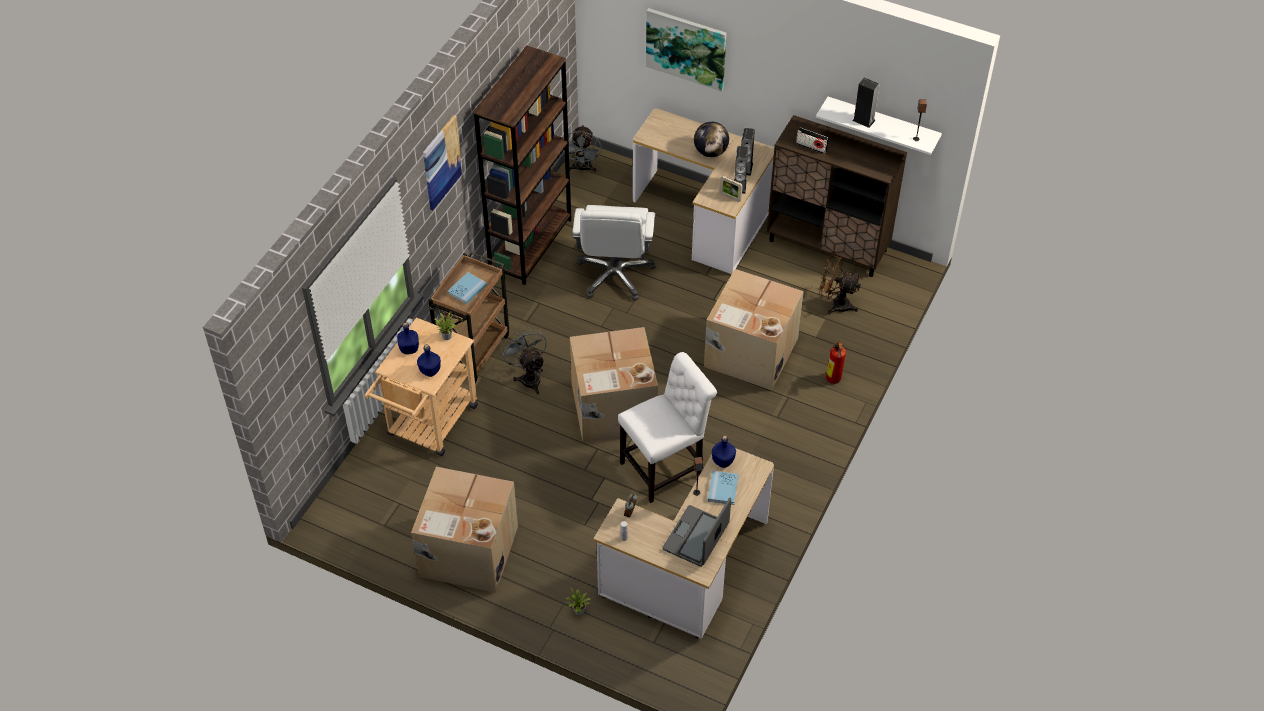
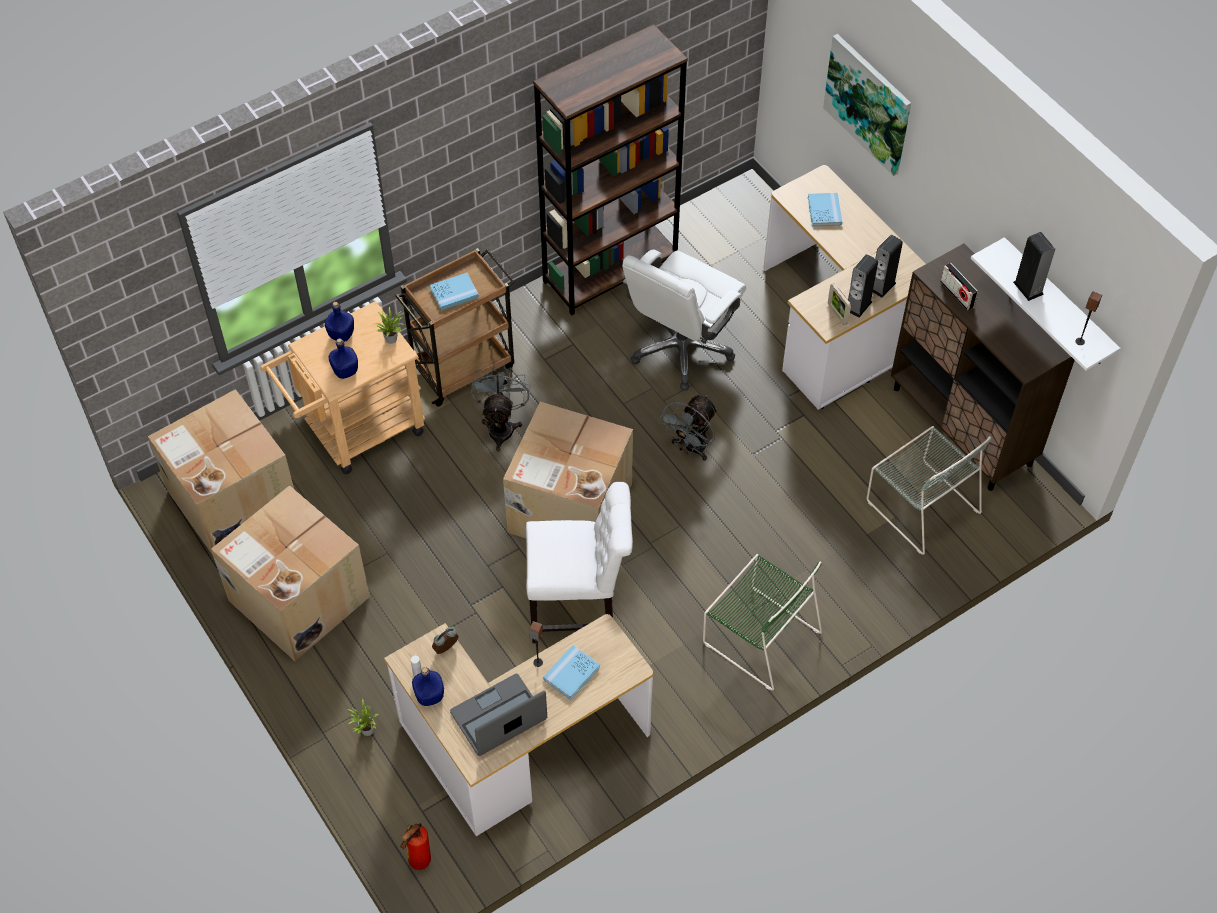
camera: 30 degrees right, 5 degrees up
(441, 162) = (467, 128): picture -> none
(582, 169) = (731, 204): grey fan -> grey fan (690, 448)
(675, 137) = (824, 211): none -> blue book
(710, 152) = (853, 247): globe -> none
(722, 461) = (595, 639): blue bottle -> blue bottle (429, 695)
(749, 353) = (773, 517): cardboard box -> cardboard box (231, 500)
(792, 429) = (759, 635): none -> green chair
(833, 380) = (850, 599): fire extinguisher -> fire extinguisher (417, 863)
(835, 304) = (920, 504): brown fan -> grey chair

